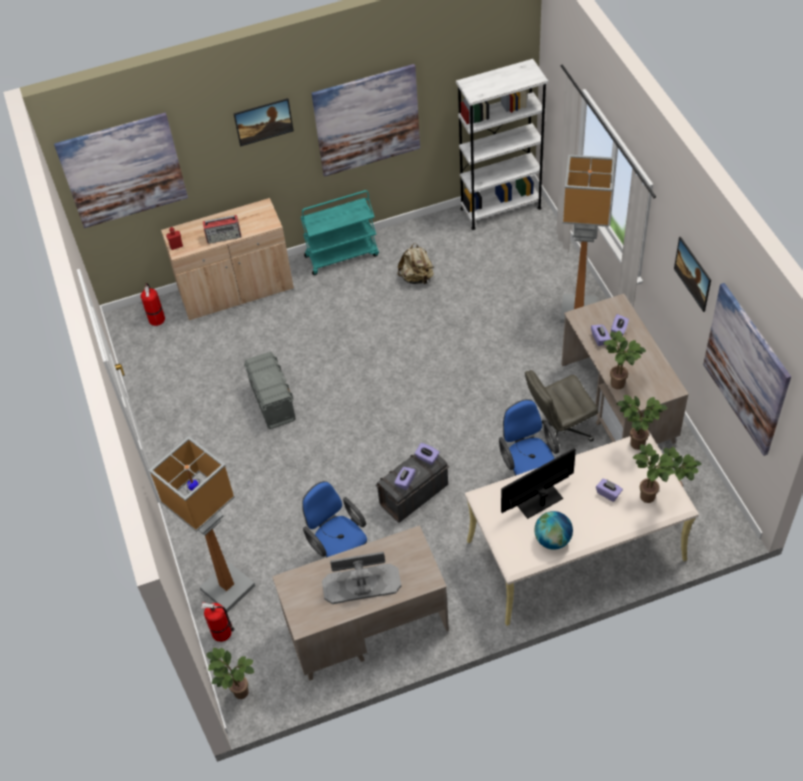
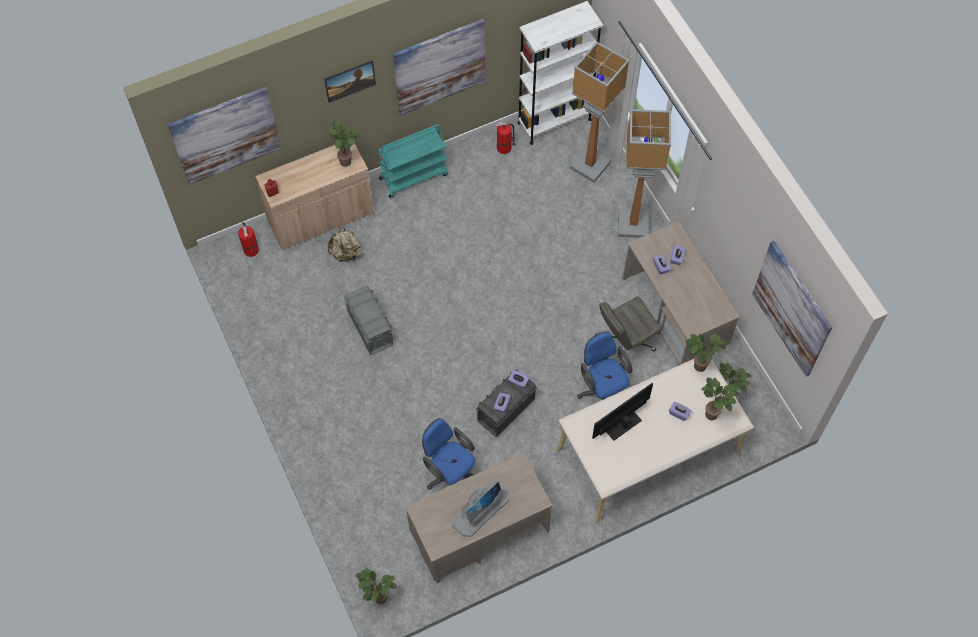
camera: 10 degrees left, 10 degrees up
(222, 632) = (357, 546): fire extinguisher -> fire extinguisher (505, 148)
(224, 236) = (315, 180): radio -> none
(227, 586) = (355, 505): floor lamp -> floor lamp (590, 164)
(361, 584) = (481, 508): monitor -> monitor turned 150 degrees clockwise
(417, 278) = (485, 196): beige backpack -> beige backpack (346, 253)
(553, 540) = (636, 458): globe -> none
(620, 384) = (681, 311): potted plant -> potted plant (347, 162)
(691, 281) = (742, 228): picture -> none

